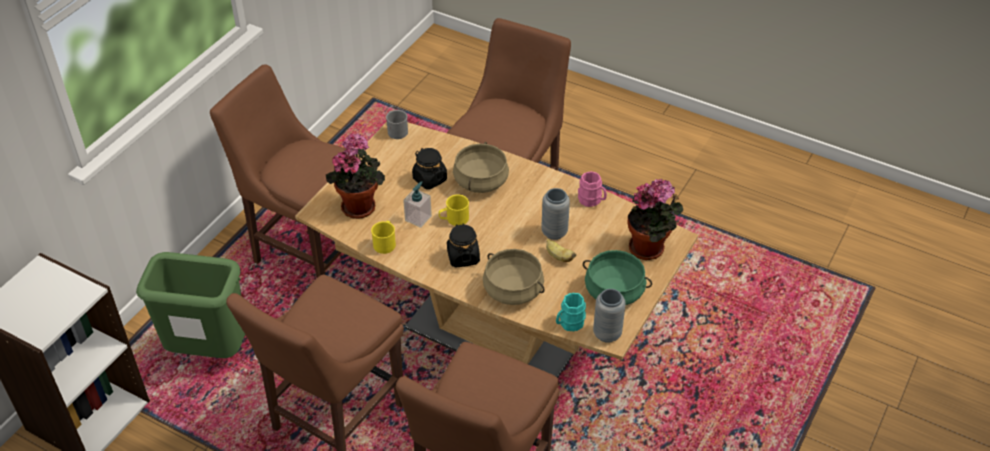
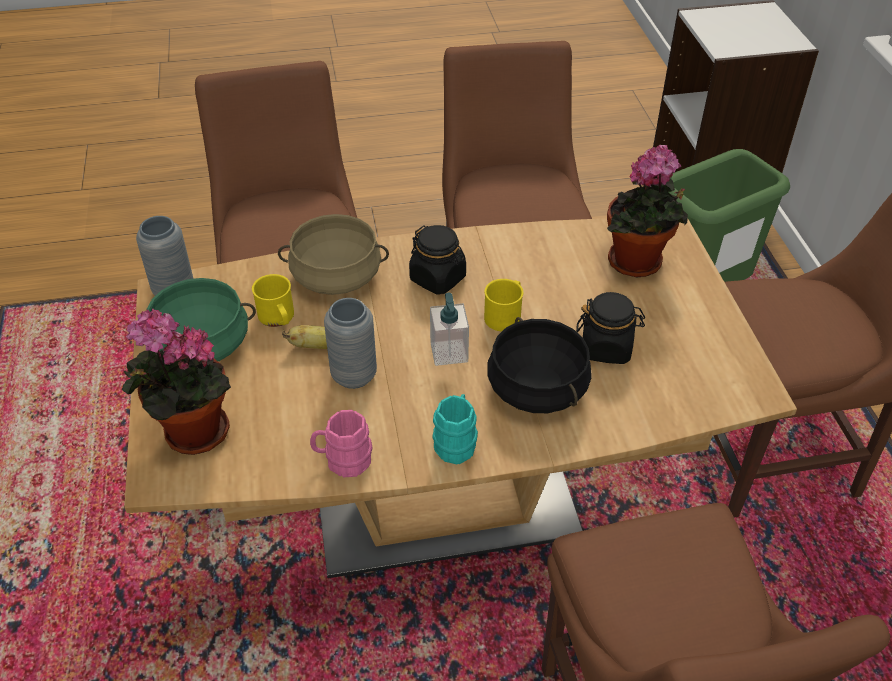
camera: 140 degrees right, 0 degrees up
(385, 242) = (547, 243): yellow mug -> yellow mug (278, 318)
(396, 130) = (755, 391): grey mug -> none
(418, 218) = (549, 290): soap dispenser -> soap dispenser (449, 352)
(480, 181) = (538, 388): beige cooking pot -> black cooking pot
(569, 323) = (232, 278): turquoise mug -> turquoise mug (456, 441)

